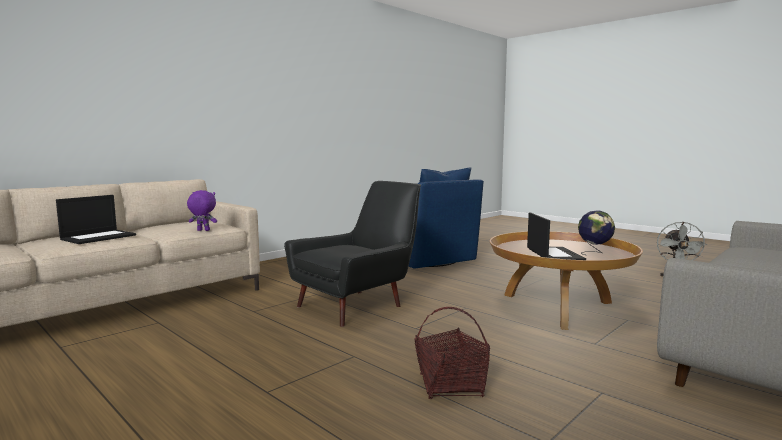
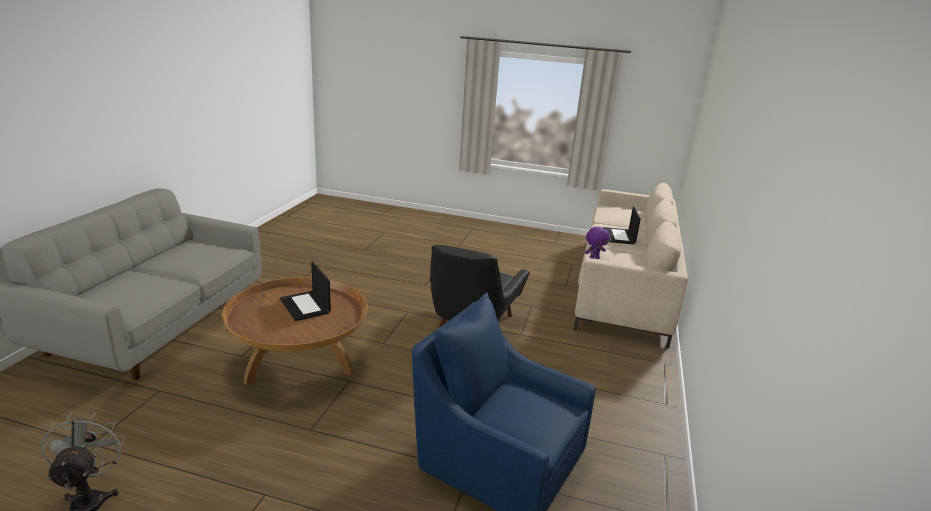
camera: 150 degrees right, 15 degrees up
(451, 386) = (364, 278): basket -> none
(594, 253) = (266, 315): globe -> none

